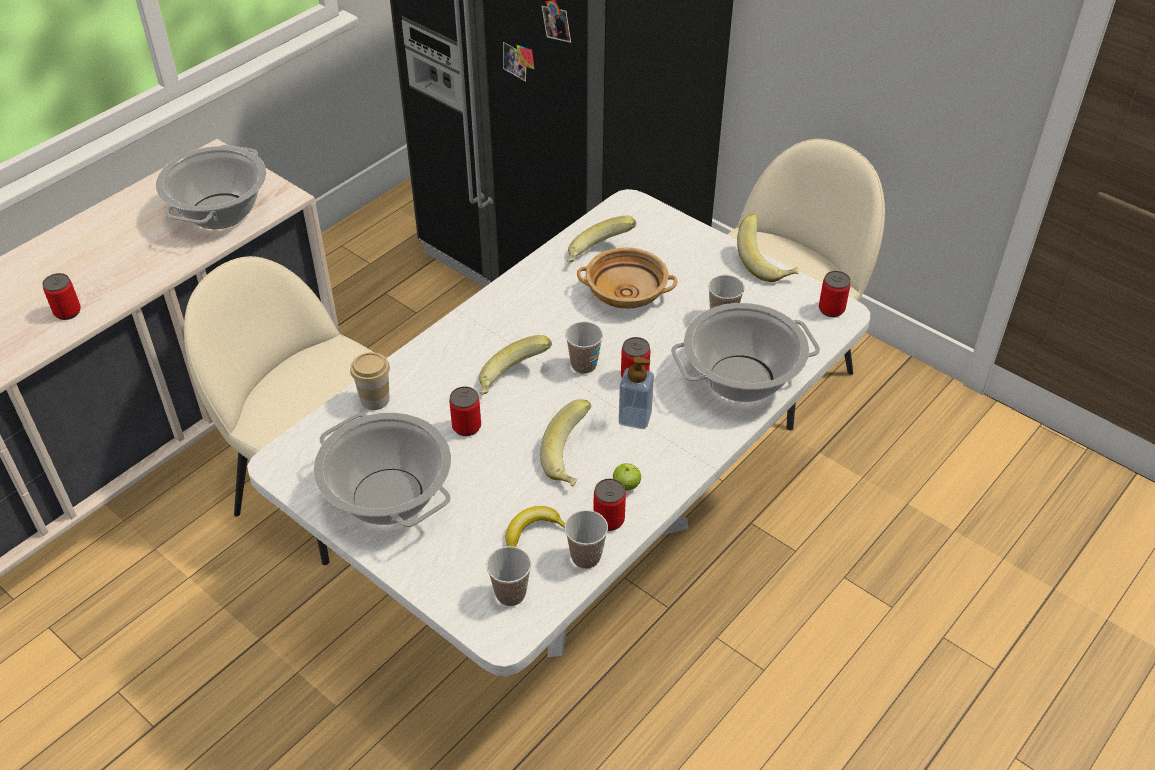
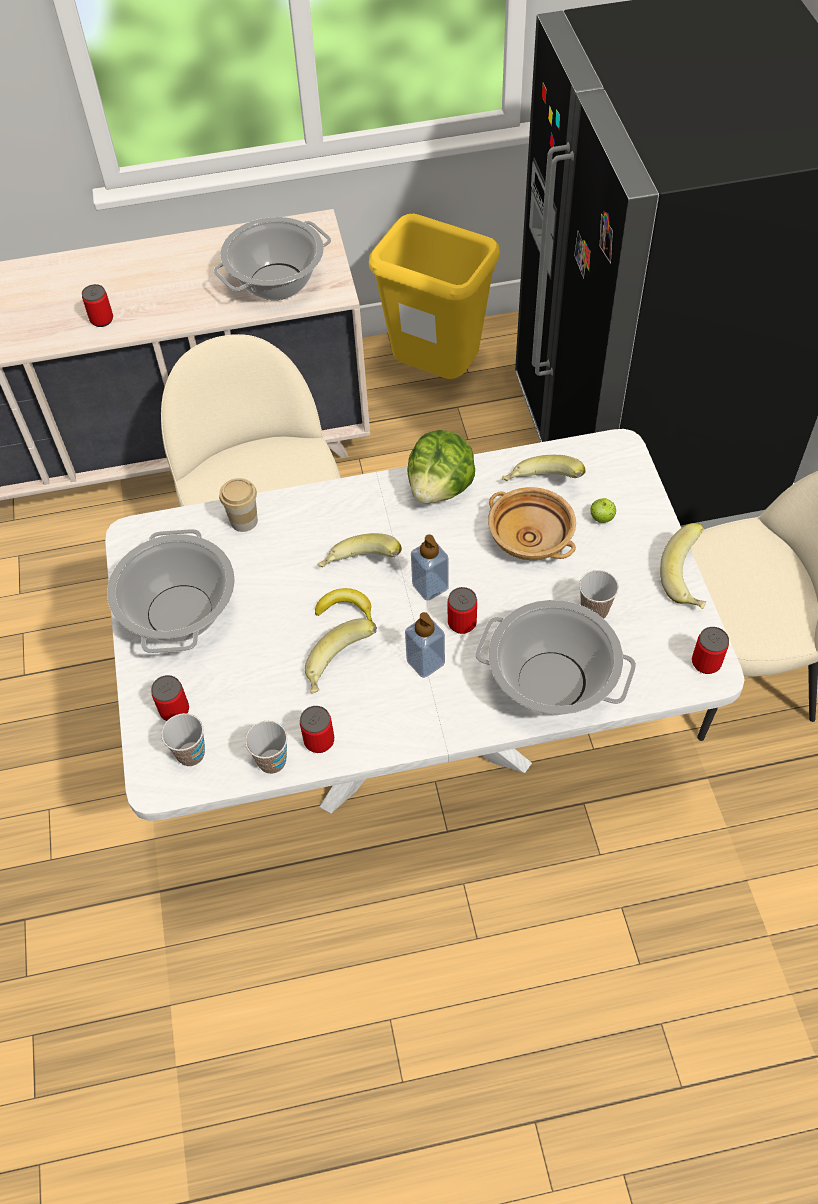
camera: 40 degrees right, 10 degrees up
(344, 277) = (437, 374): none -> yellow trash can
(466, 426) = (288, 587): can -> can (174, 710)
(521, 294) = (441, 488): none -> lettuce
(533, 531) = (254, 711): banana -> banana (346, 609)
(583, 365) = (430, 586): cup -> soap dispenser
(626, 486) = (360, 720): apple -> apple (602, 518)

